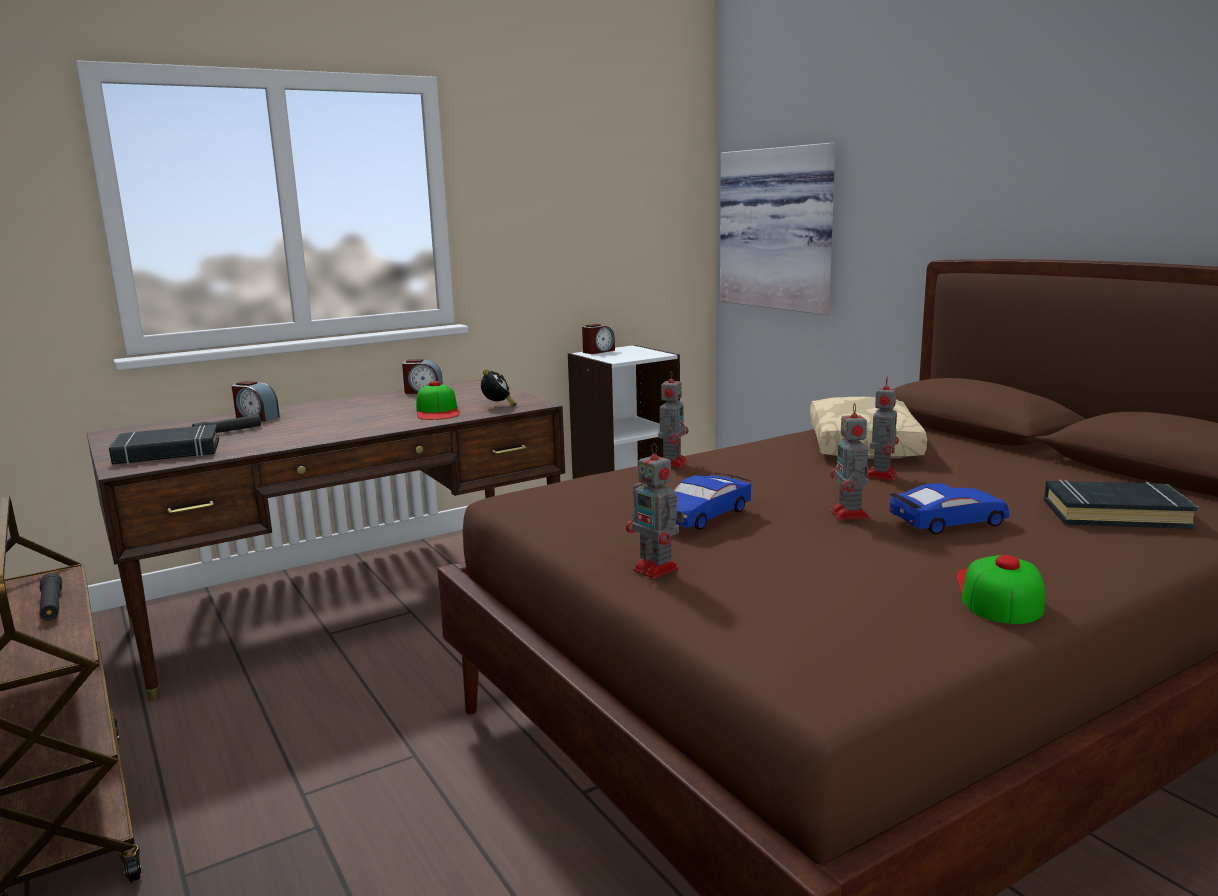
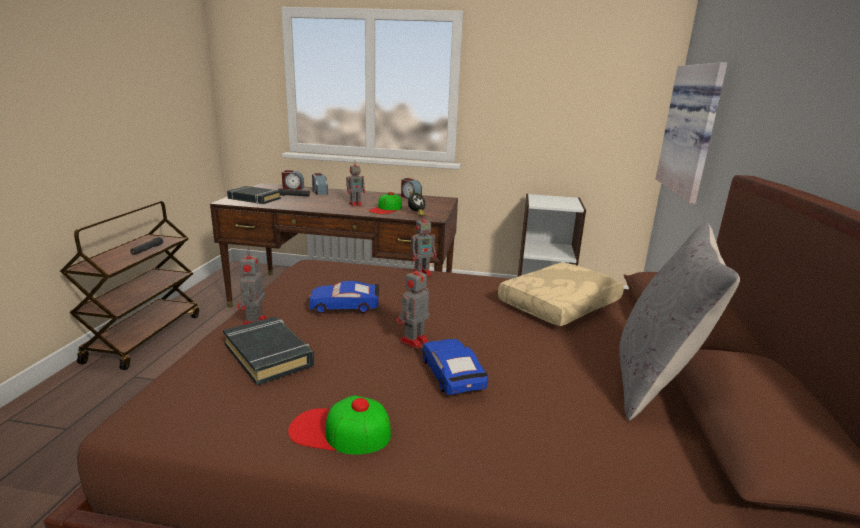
camera: 40 degrees right, 5 degrees up
(598, 351) = (545, 196): alarm clock -> alarm clock (293, 188)
(881, 475) = (506, 327): toy robot -> toy robot (356, 204)
(947, 522) = (452, 374): blue toy car -> blue toy car turned 135 degrees counterclockwise
(998, 593) = (339, 431): cap -> cap turned 135 degrees counterclockwise
(1055, 466) = (655, 379): none -> grey pillow
(1115, 514) = (586, 433): black book -> black book (269, 355)

